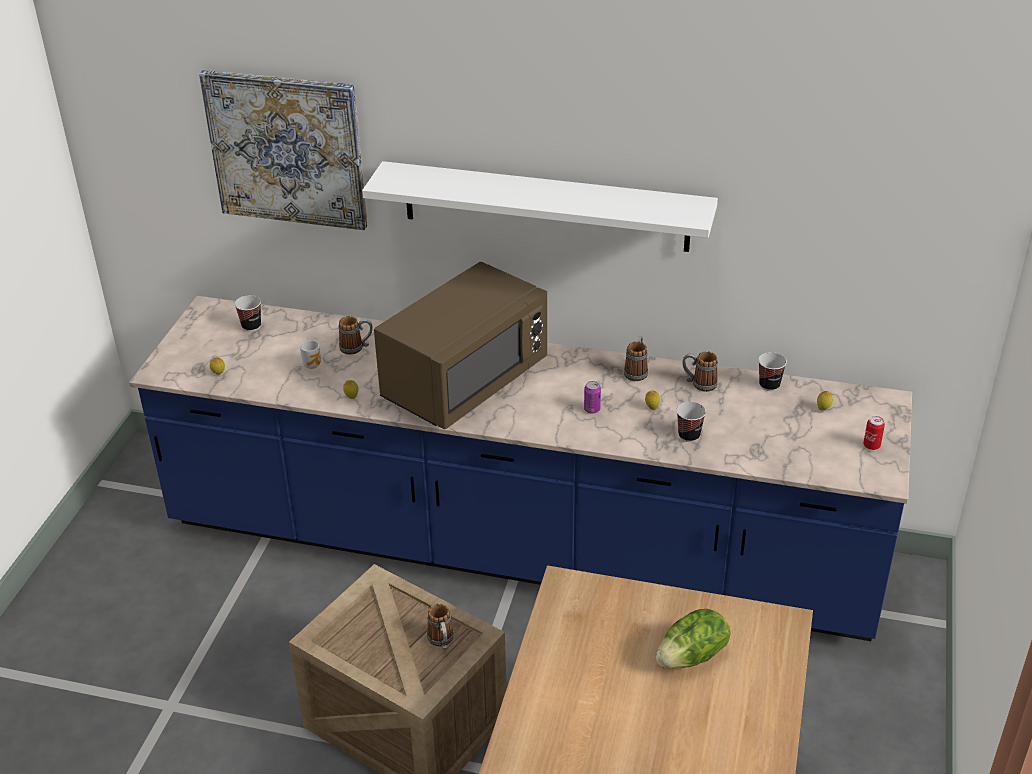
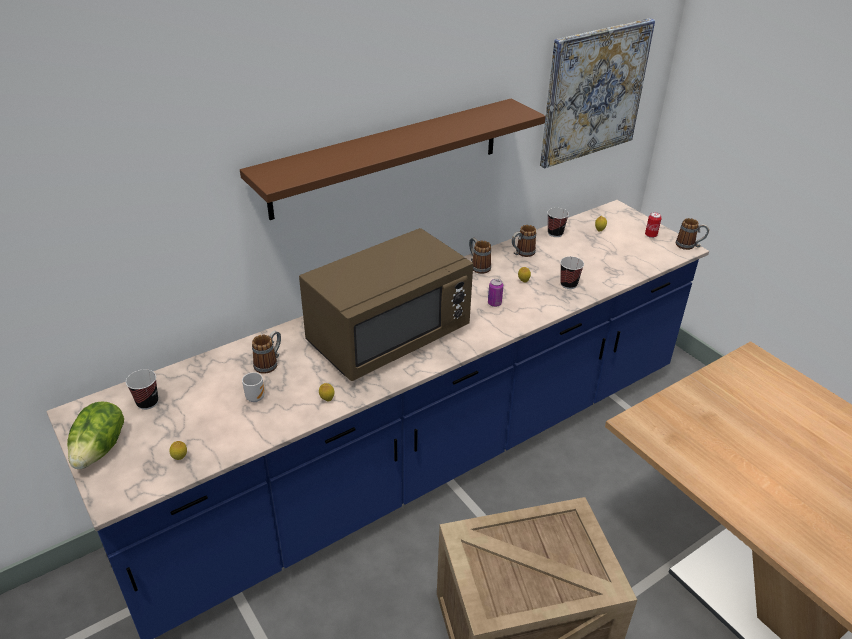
camera: 50 degrees left, 0 degrees up
(287, 149) = (133, 195): picture -> picture (594, 92)
(442, 642) = (561, 537): mug -> mug (689, 246)
(465, 381) = (388, 336): brown microwave -> brown microwave turned 60 degrees clockwise
(545, 206) = (388, 157): white shelf -> brown shelf
(693, 656) = (756, 410): lettuce -> lettuce (101, 448)

